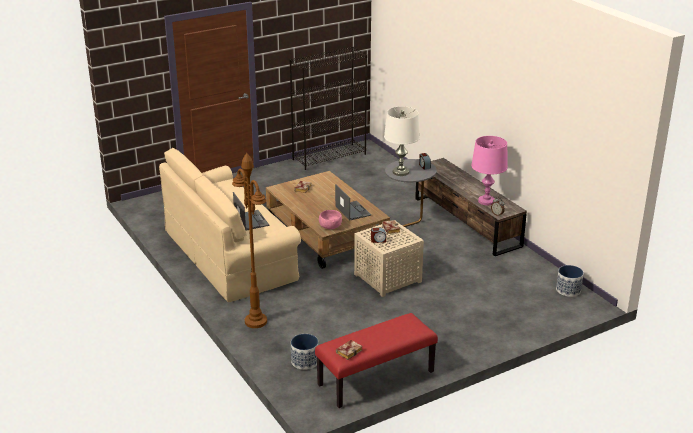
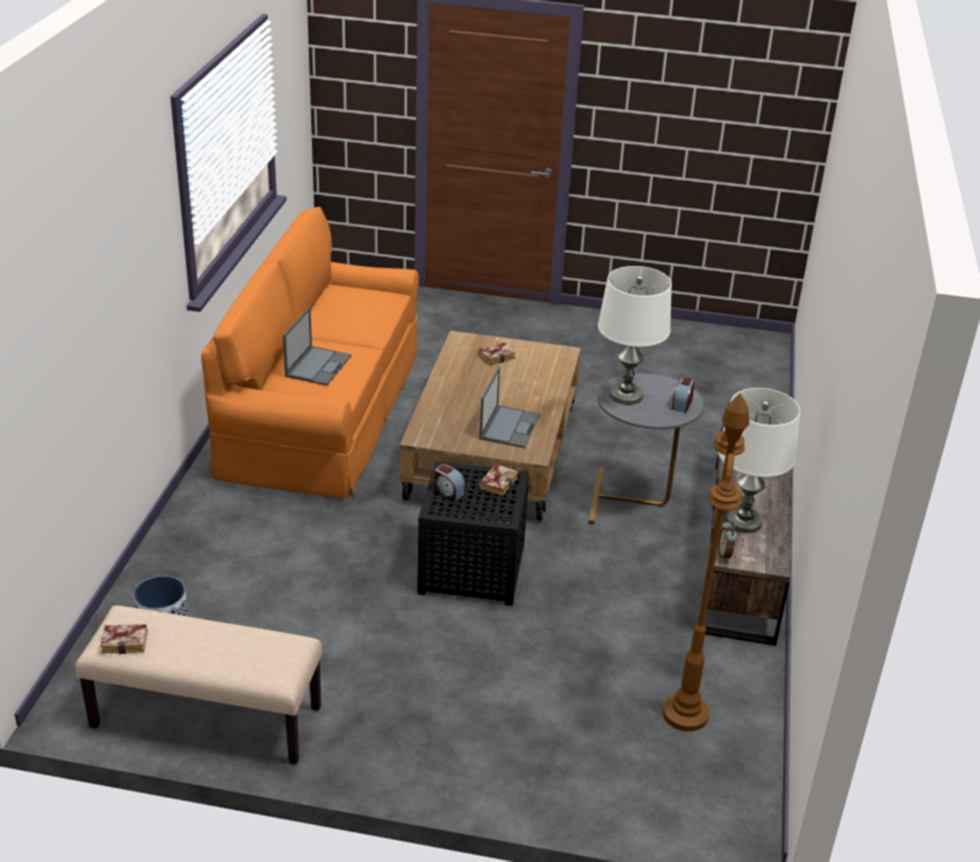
camera: 40 degrees right, 5 degrees up
(230, 254) = (322, 412): beige sofa -> orange sofa
(255, 321) = (201, 526): brown floor lamp -> brown floor lamp (685, 713)
(329, 156) = (684, 334): black bookcase -> none
(330, 227) = (436, 434): pink bowl -> none
(376, 379) = (205, 718): red bench -> beige bench
(388, 277) = (473, 568): beige side table -> black side table
(486, 201) = (744, 521): pink table lamp -> white table lamp
(568, 290) = (737, 775): planter -> none

